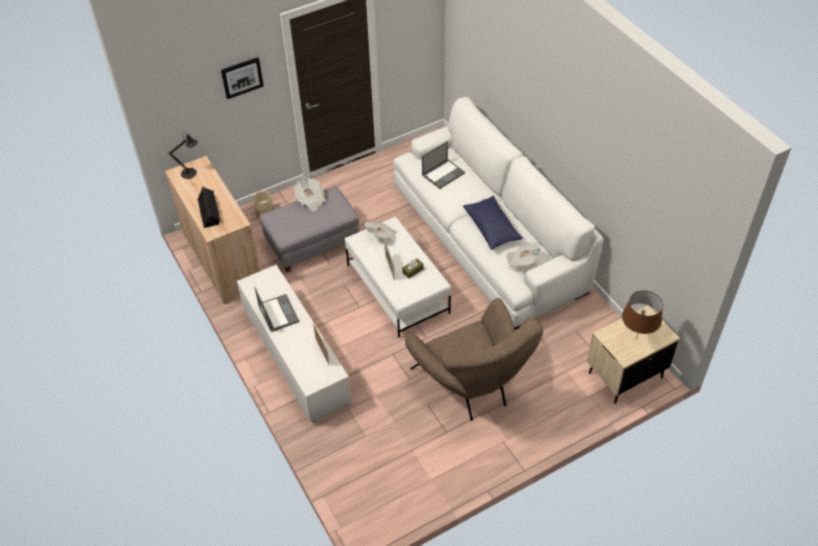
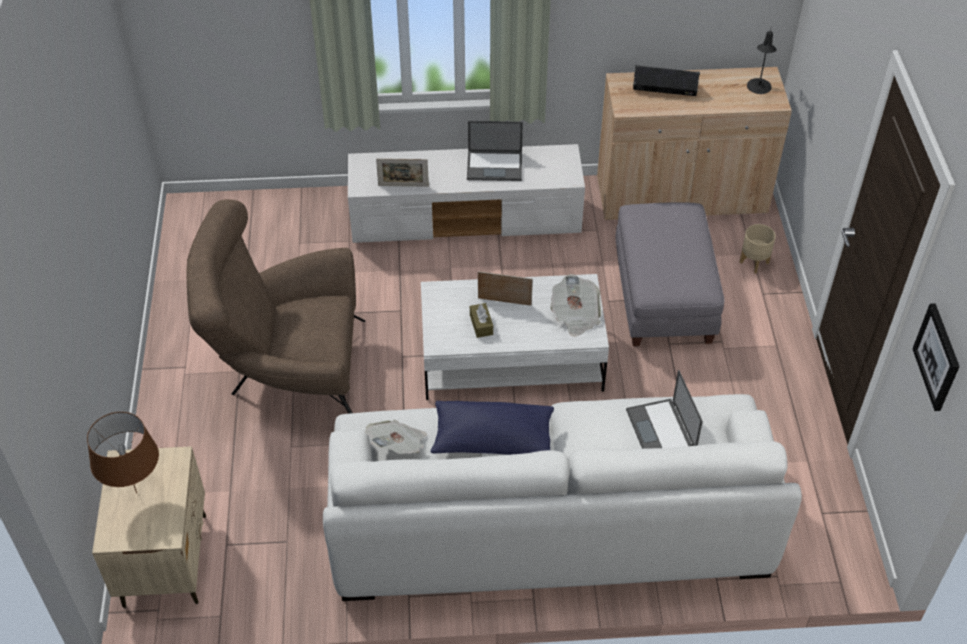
camera: 115 degrees right, 0 degrees up
(242, 77) = (848, 74): picture -> picture (938, 357)
(310, 200) = (698, 258): newspaper -> none

